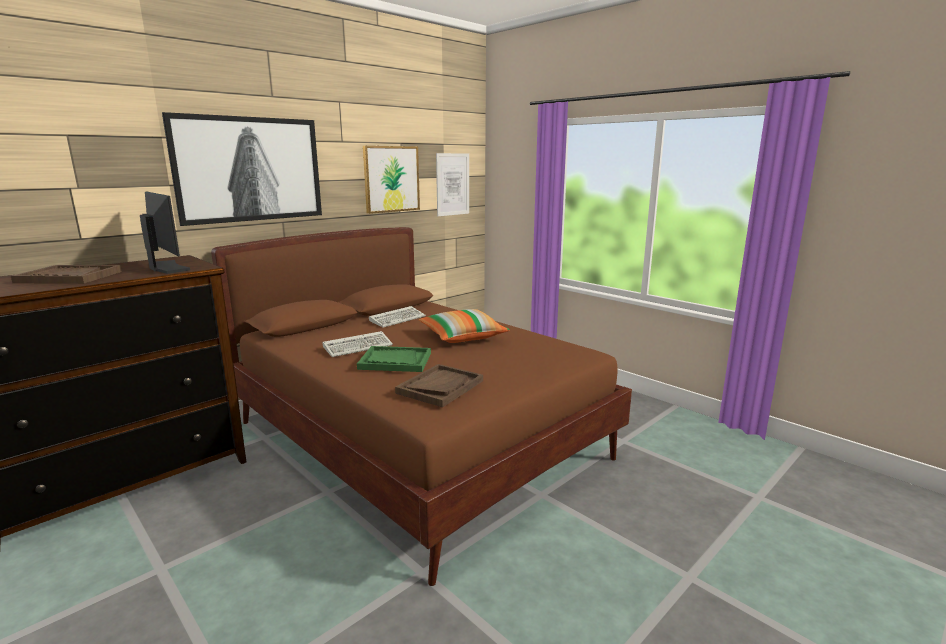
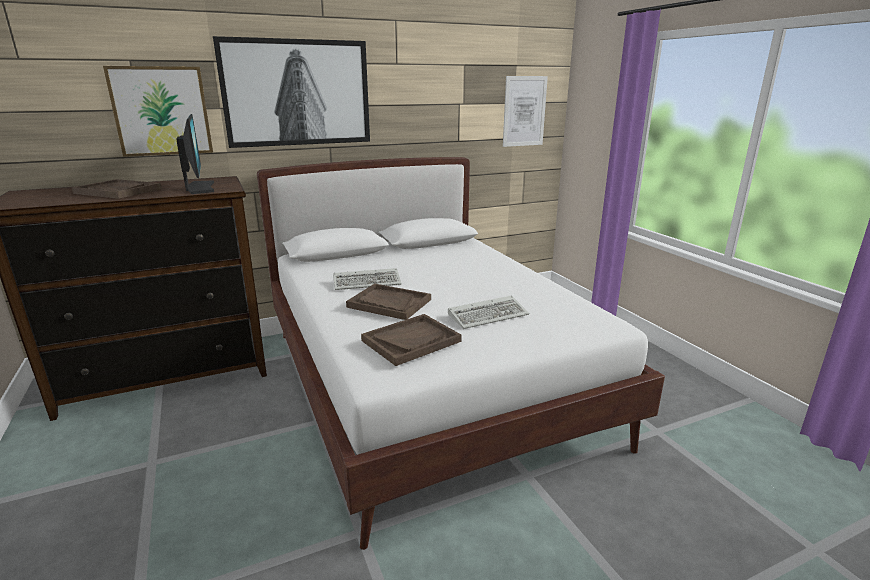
camera: 20 degrees right, 5 degrees up
(391, 179) = (450, 104): picture -> picture (161, 111)
(395, 361) = (389, 303): green tray -> brown tray
(398, 319) = (429, 256): keyboard -> keyboard (489, 315)
(418, 439) = (429, 383): brown bed -> white bed
(463, 337) = (480, 284): pillow -> none

